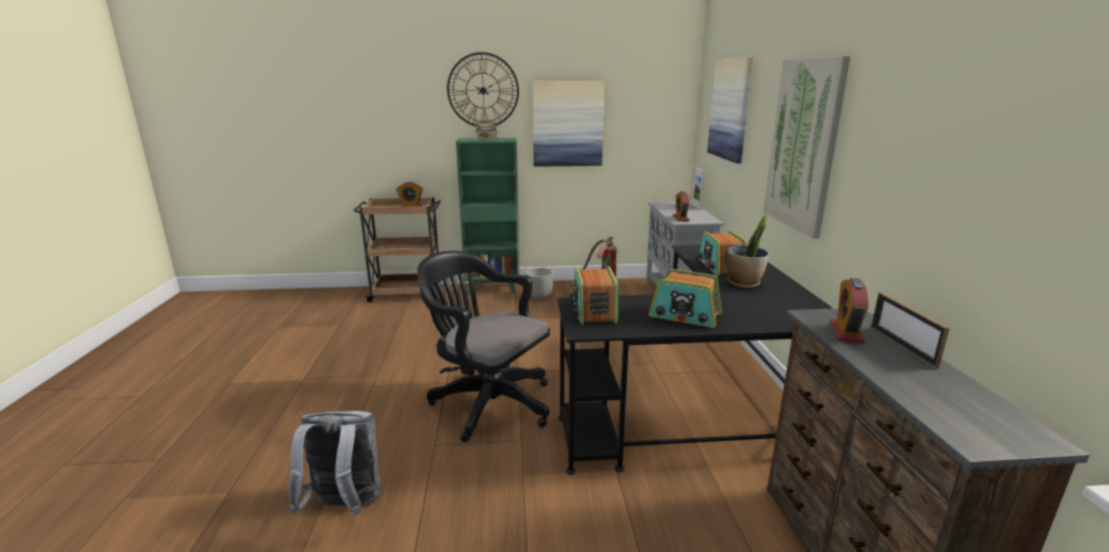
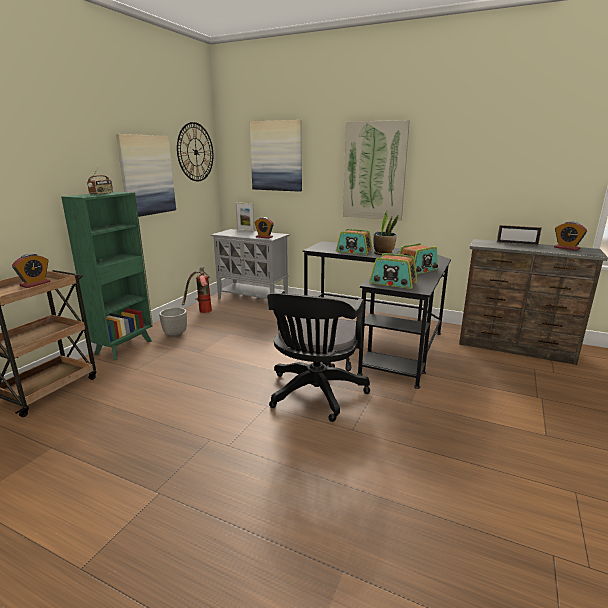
camera: 60 degrees left, 0 degrees up
(345, 507) = (407, 489): grey backpack -> none
(483, 90) = (73, 142): wall clock -> wall clock (195, 152)
(487, 402) = (315, 395): black office chair -> black office chair turned 45 degrees counterclockwise
(846, 333) = (500, 245): alarm clock -> alarm clock (566, 248)

